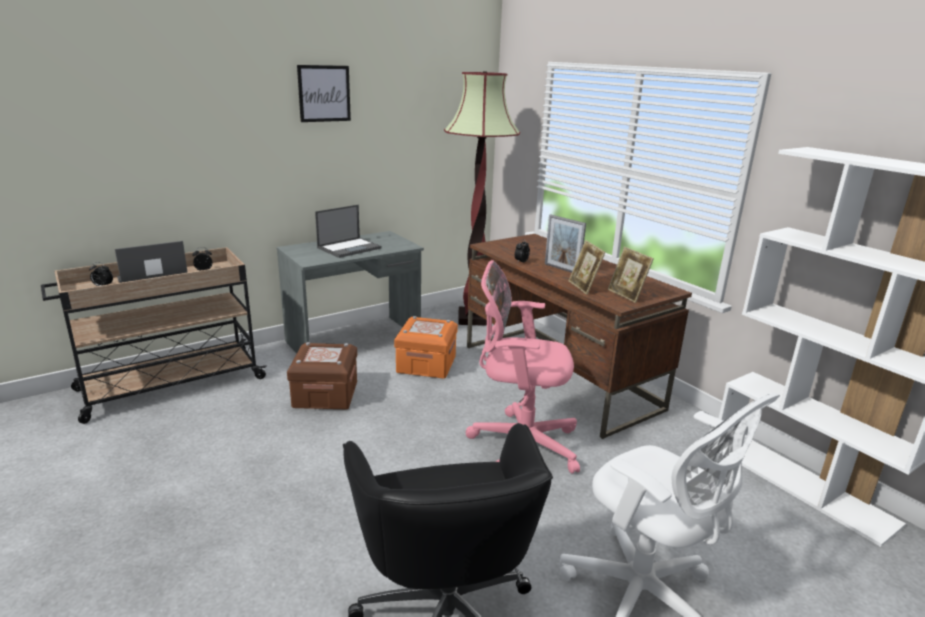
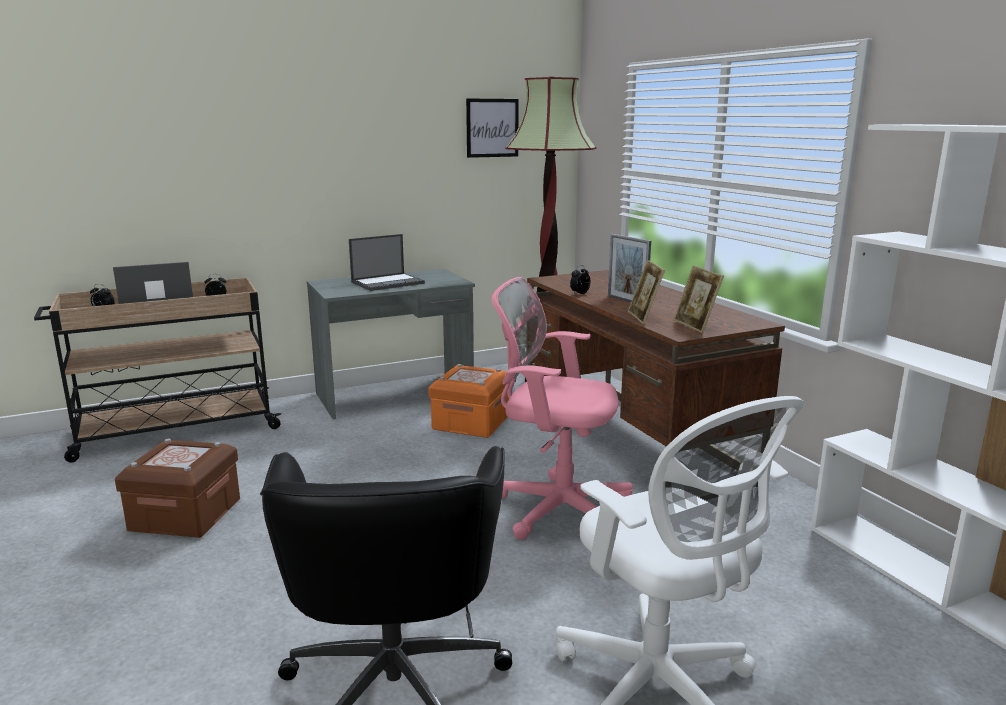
camera: 10 degrees right, 5 degrees down
(324, 93) = (364, 106): picture -> picture (492, 128)
(325, 394) = (341, 448): brown storage box -> brown storage box (185, 515)

